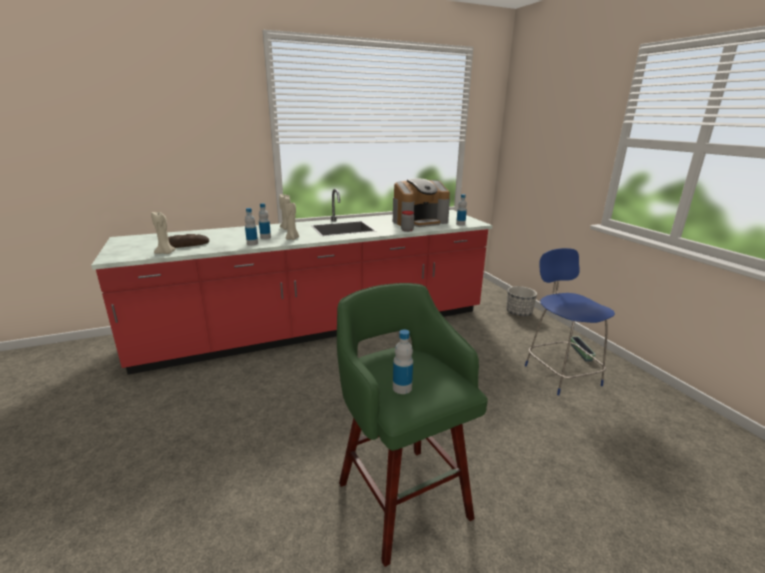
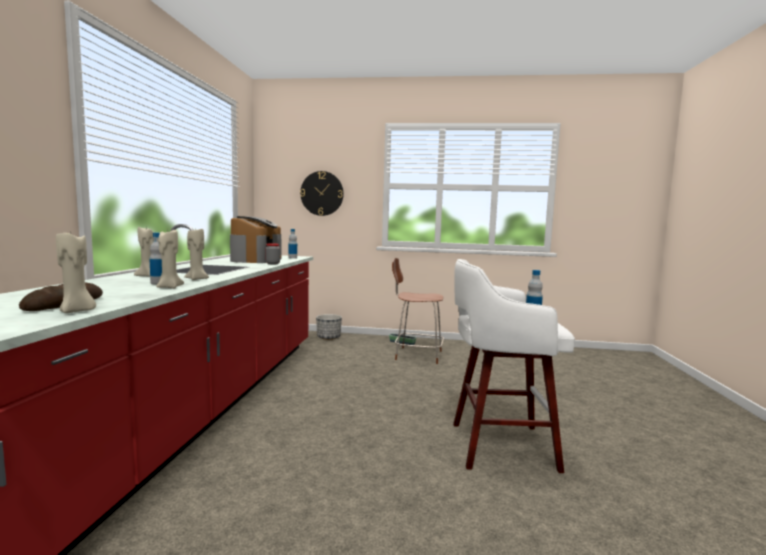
camera: 60 degrees left, 15 degrees down
(252, 243) = (169, 287): bottle -> beige candle
(401, 496) = (498, 446): green stool -> white stool
(552, 148) = (322, 193): none -> wall clock
(560, 373) = (416, 355): blue chair -> brown chair

